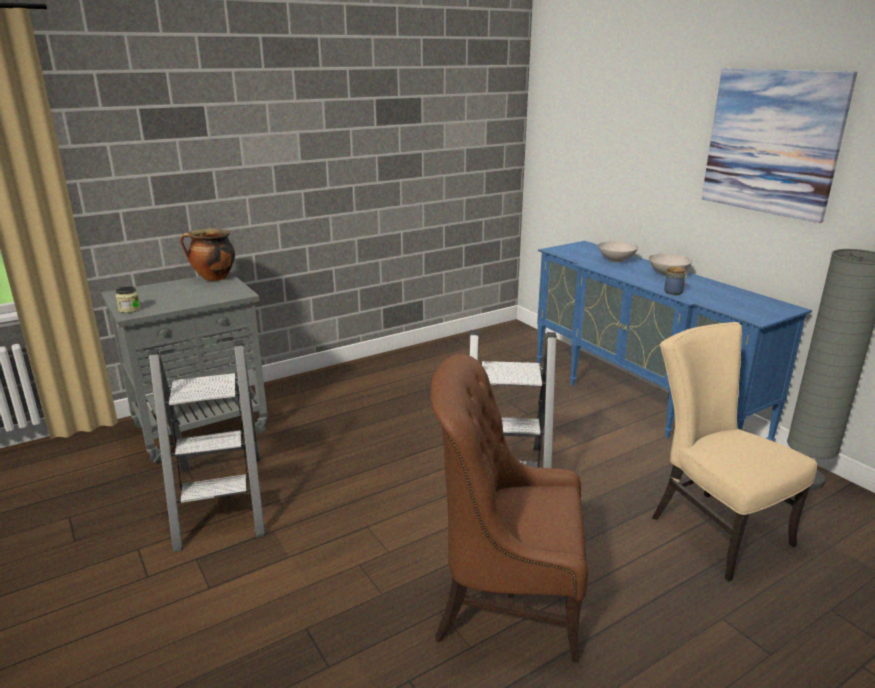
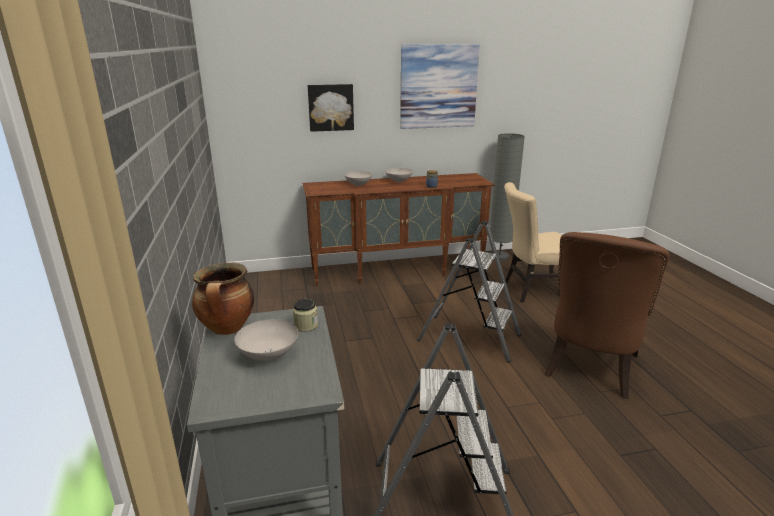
camera: 70 degrees left, 0 degrees up
(129, 309) = (302, 392): jar -> jar (306, 325)
(178, 294) = (268, 354): none -> white bowl
(627, 151) = (330, 107): none -> picture
(639, 401) = (397, 269): blue cabinet -> brown cabinet

